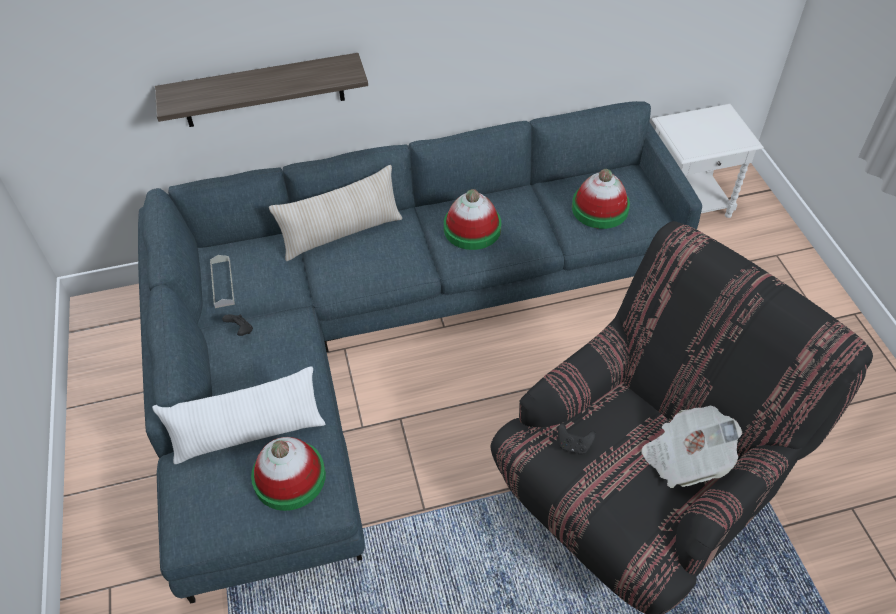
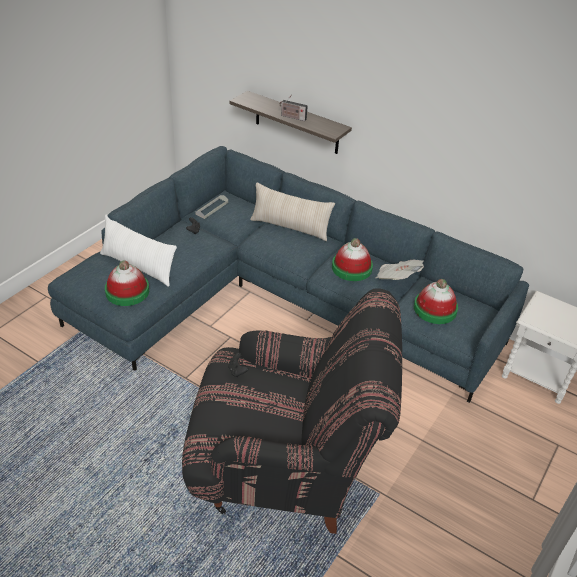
camera: 45 degrees right, 10 degrees down
(274, 86) = (292, 117): none -> radio
(685, 457) = (279, 423): newspaper -> newspaper (396, 278)

